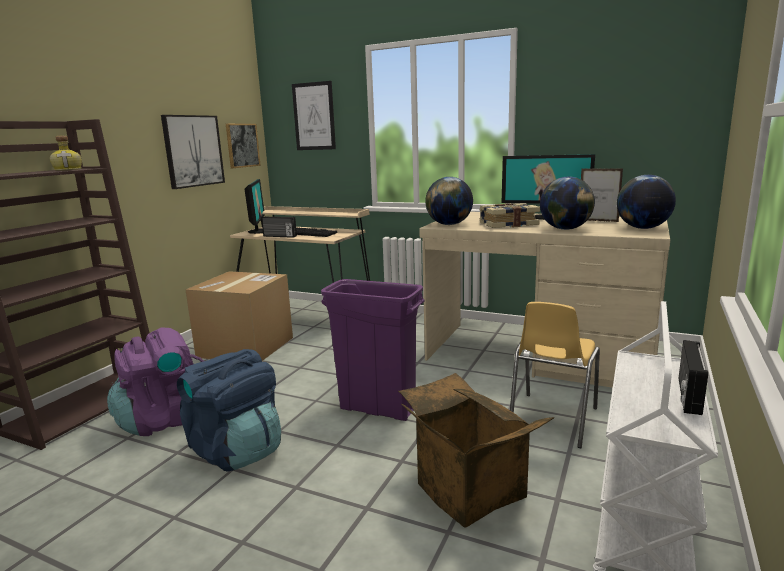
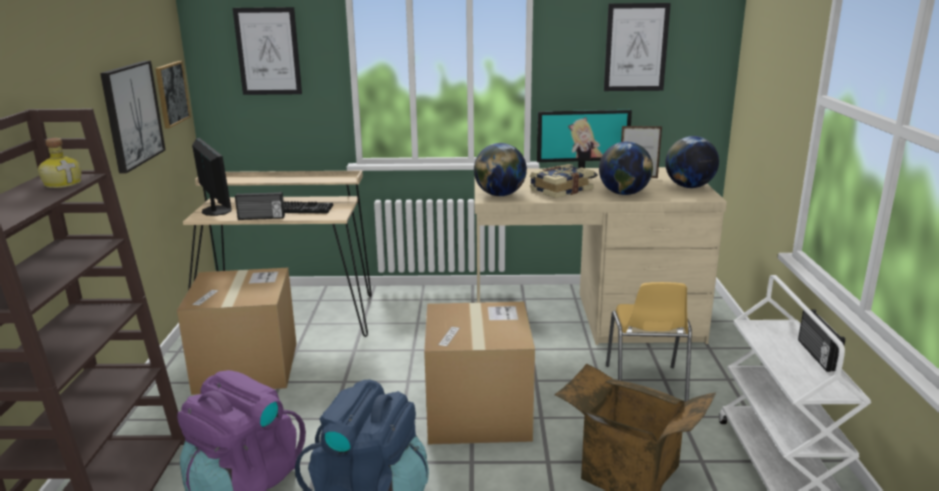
camera: 25 degrees left, 5 degrees up
(378, 409) = (478, 413): purple trash can -> cardboard box
(615, 99) = (636, 47): none -> picture

